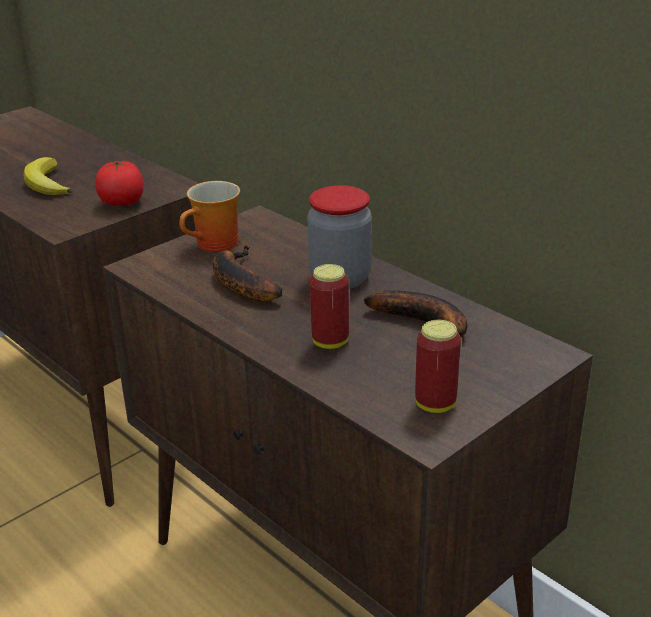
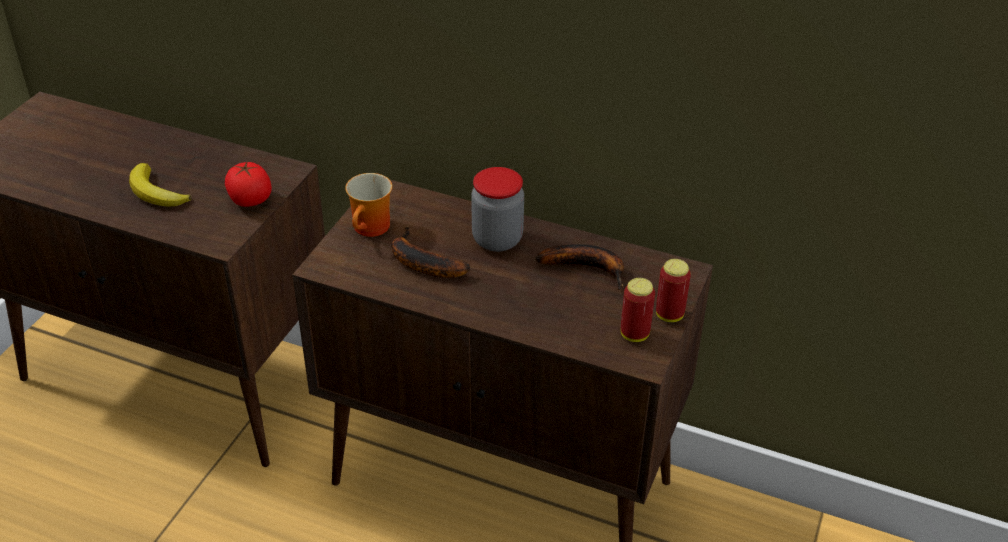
camera: 25 degrees left, 10 degrees up
(330, 342) = (530, 301): can -> can (669, 315)

